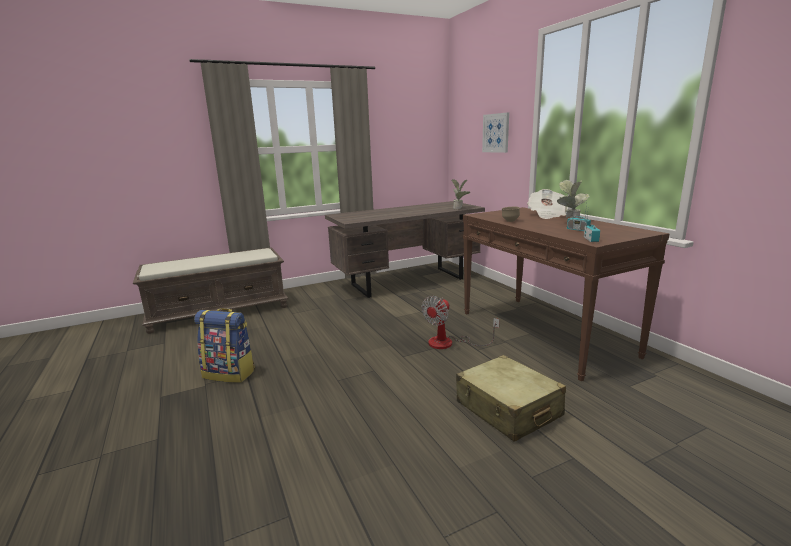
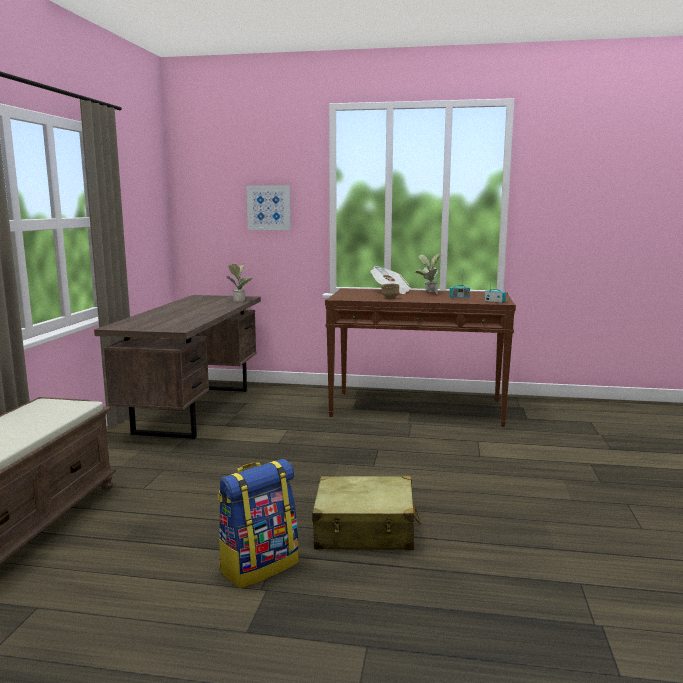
camera: 55 degrees left, 5 degrees down
(449, 343) = (379, 441): fan -> none
(508, 409) = (514, 459): beige suitcase -> beige suitcase (365, 530)

